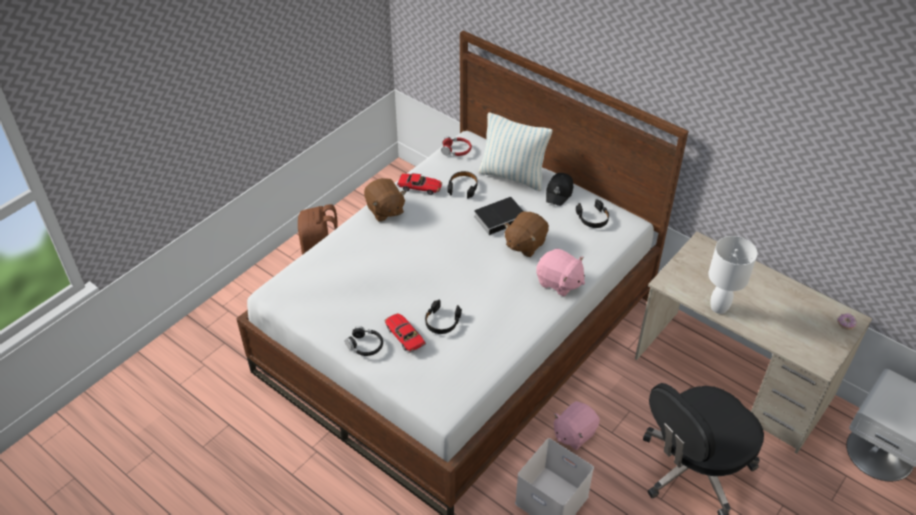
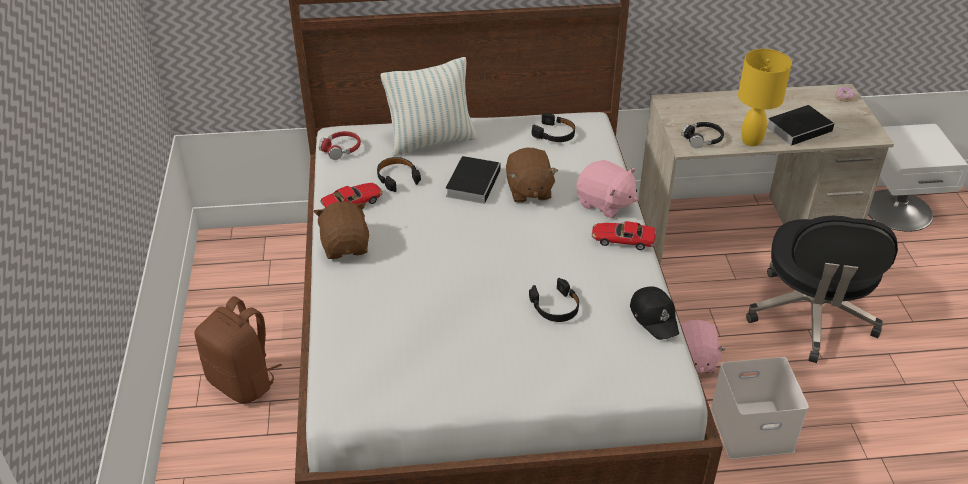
camera: 45 degrees left, 5 degrees down
(365, 345) = (516, 383): black headphones -> black headphones (702, 139)
(384, 210) = (346, 246): brown plush toy -> brown plush toy turned 120 degrees counterclockwise
(404, 336) = (540, 345): toy car -> toy car (623, 240)
(559, 192) = (494, 130): black cap -> black cap (654, 317)
(559, 282) = (605, 203): pink plush toy -> pink plush toy turned 45 degrees clockwise
(718, 307) = (751, 141): white table lamp -> yellow table lamp
(771, 322) = (800, 128): none -> book

